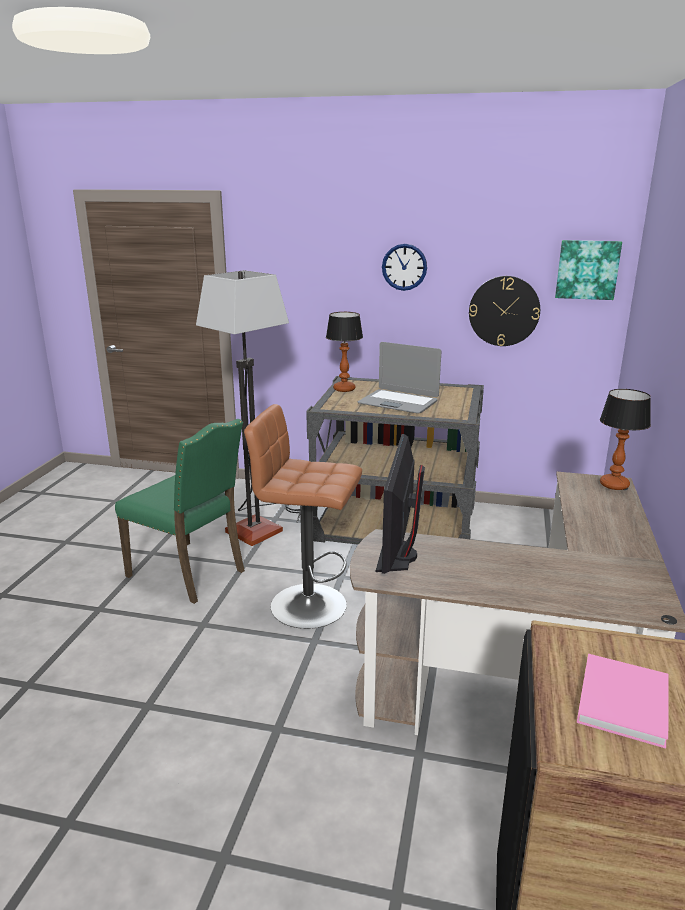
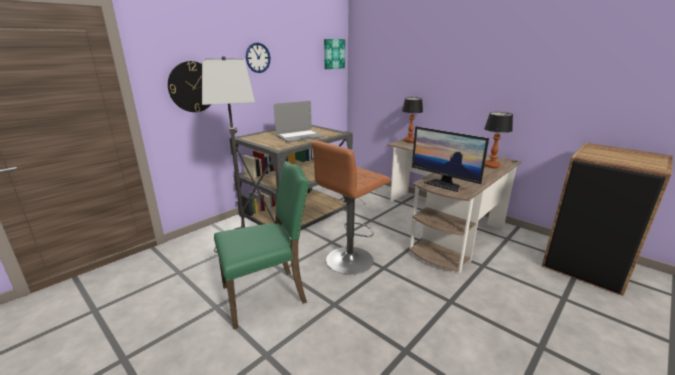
camera: 60 degrees left, 0 degrees up
(343, 389) = (256, 140): table lamp -> table lamp (491, 166)
(504, 311) = (306, 79): wall clock -> wall clock (192, 87)
(623, 699) = (623, 158): pink book -> none

